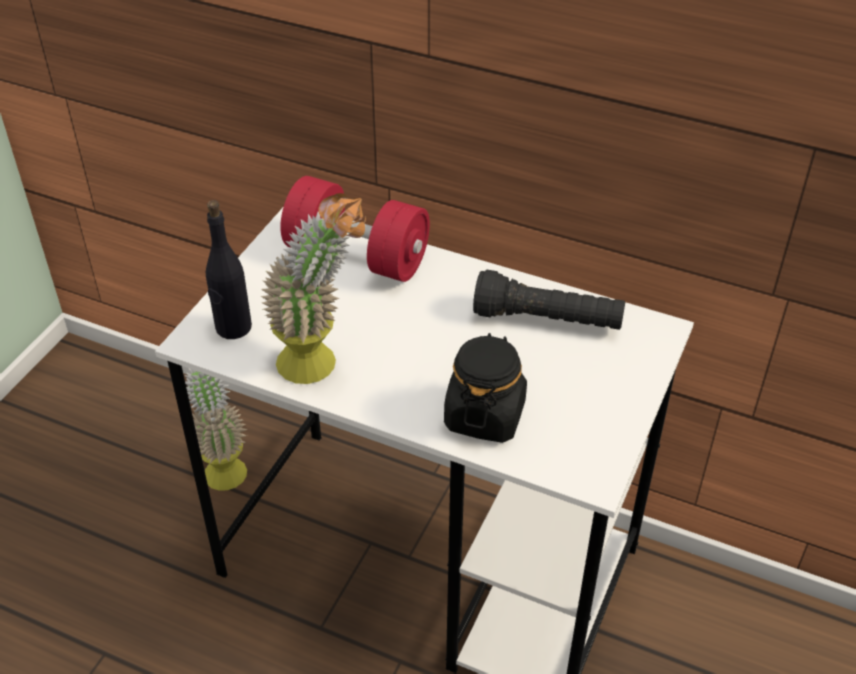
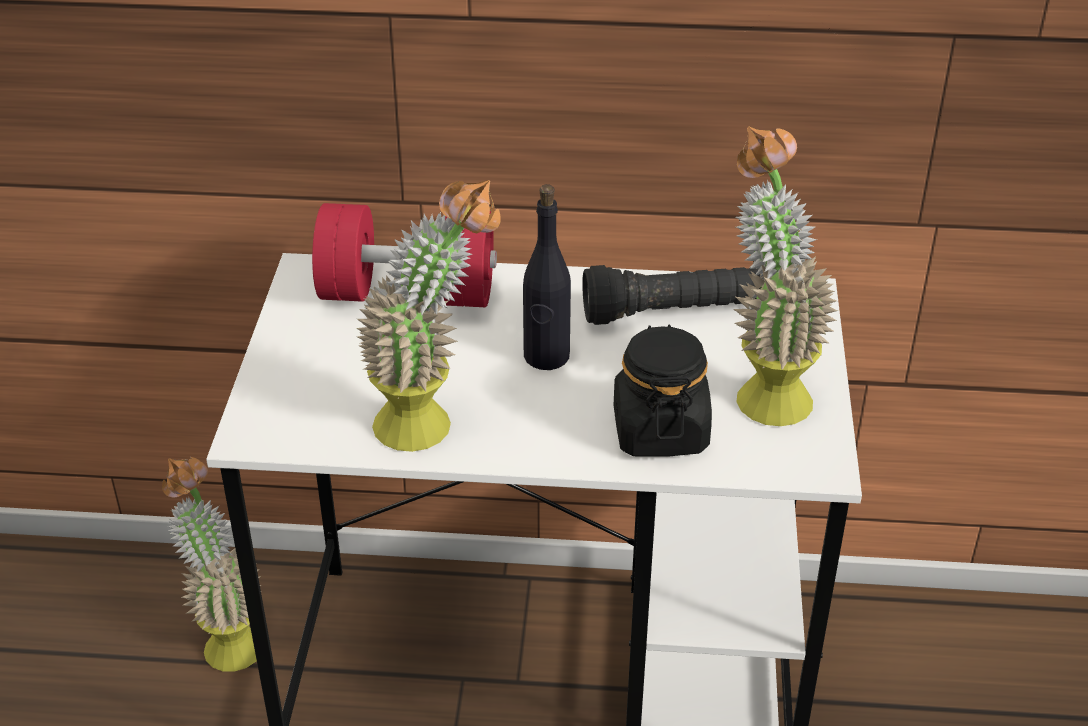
camera: 20 degrees left, 5 degrees down
(233, 327) = (295, 408): black bottle -> black bottle (546, 356)
(582, 402) = (762, 389): none -> potted plant

